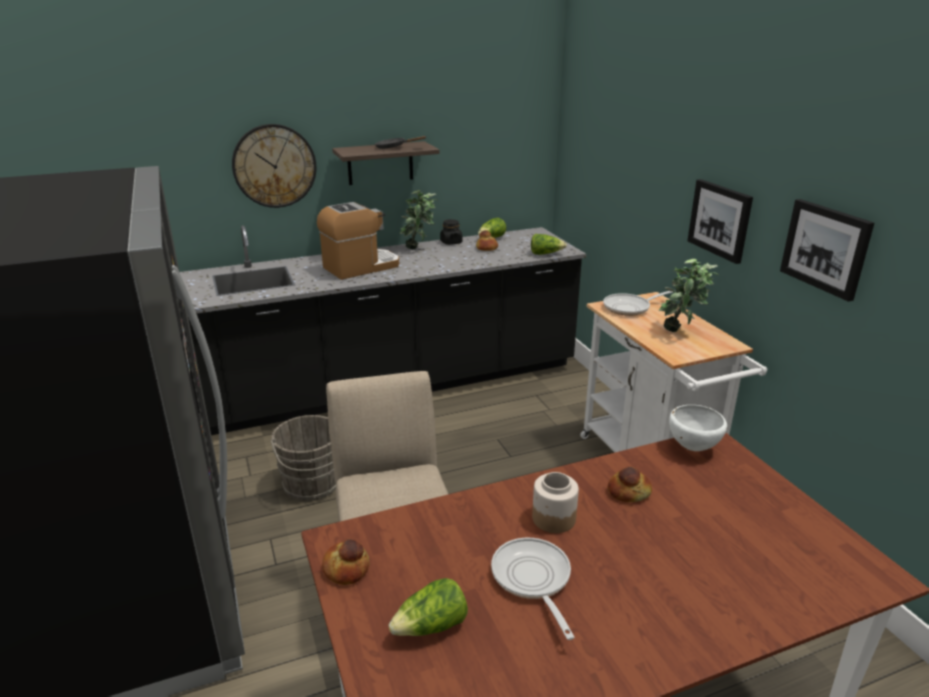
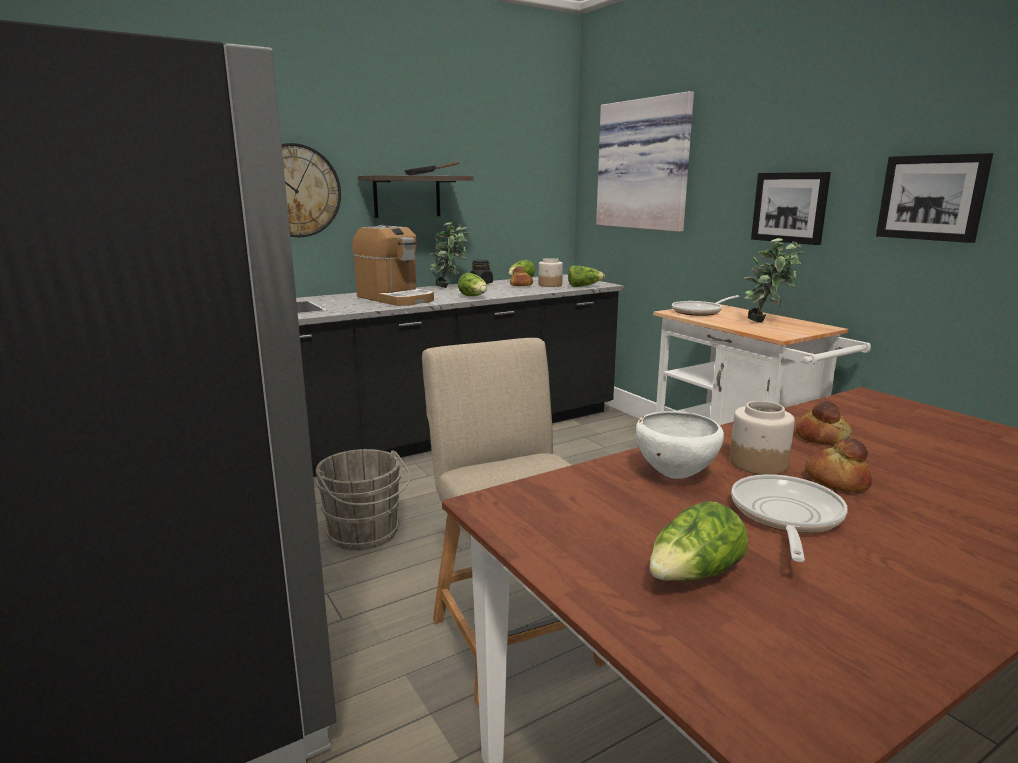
camera: 10 degrees left, 10 degrees down
(347, 568) = (530, 529): bread -> bread (836, 481)
(361, 267) = (395, 298): coffee machine -> coffee machine turned 90 degrees clockwise
(432, 268) = (474, 297): none -> lettuce
(515, 249) = (550, 285): none -> jar
(532, 580) = (785, 517): frying pan -> frying pan turned 45 degrees clockwise
(612, 139) = (645, 165): none -> picture
(692, 448) = (852, 402): white bowl -> white bowl (674, 476)

